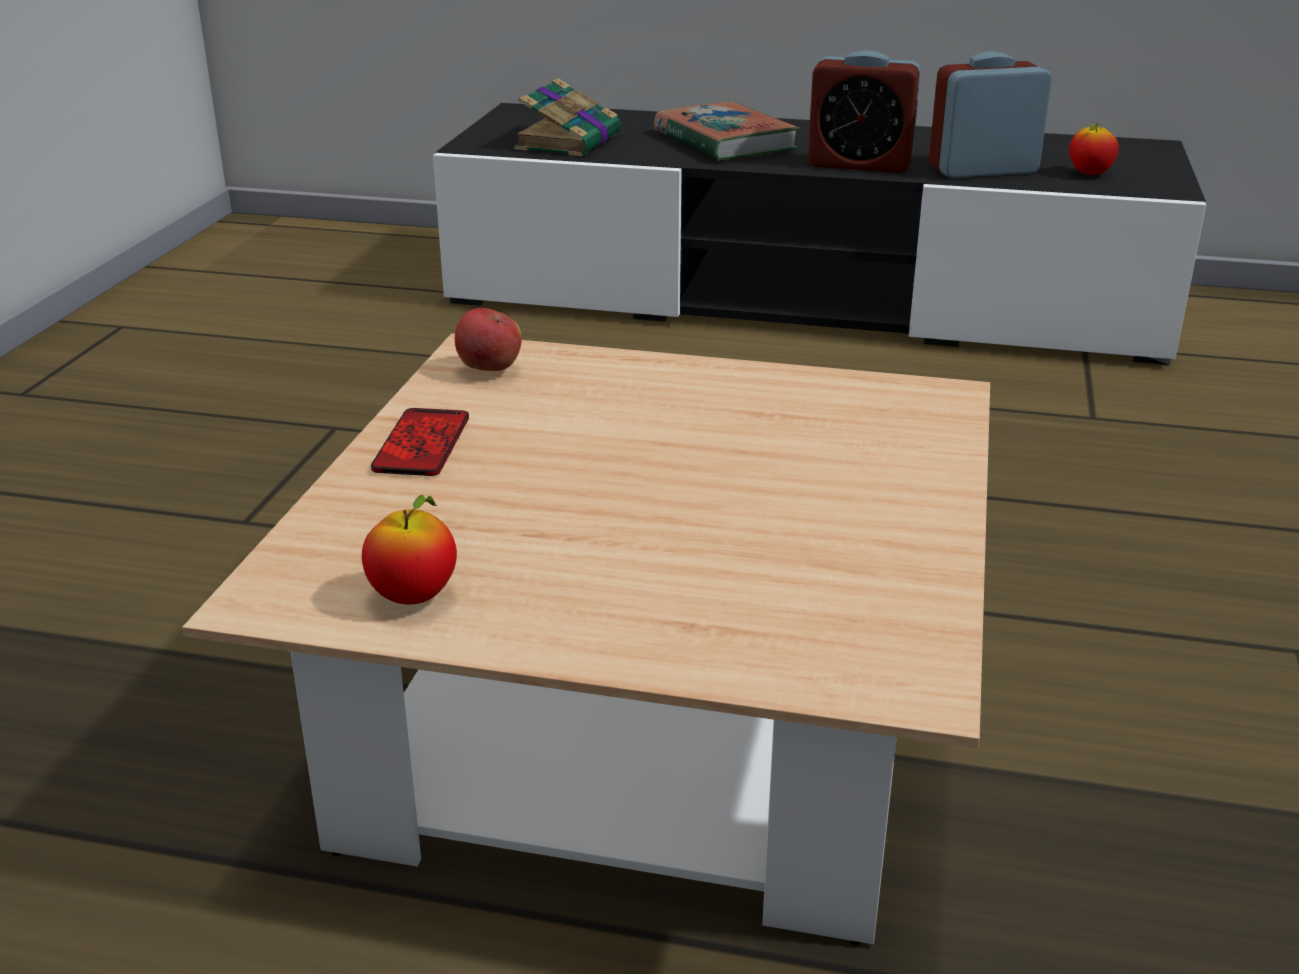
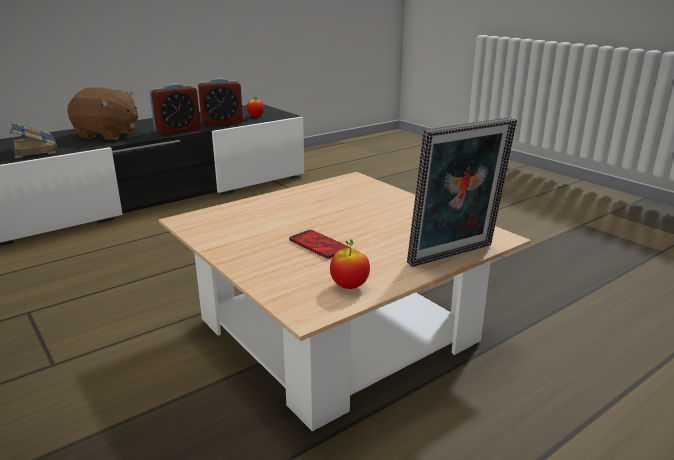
camera: 50 degrees left, 5 degrees down
(422, 444) = (240, 251): phone -> phone (318, 245)
(490, 370) = (205, 223): apple -> none
(710, 662) = (454, 256): none -> picture frame
(724, 141) = (107, 135): book -> brown plush toy
(983, 170) = (222, 122): alarm clock -> alarm clock turned 135 degrees counterclockwise

